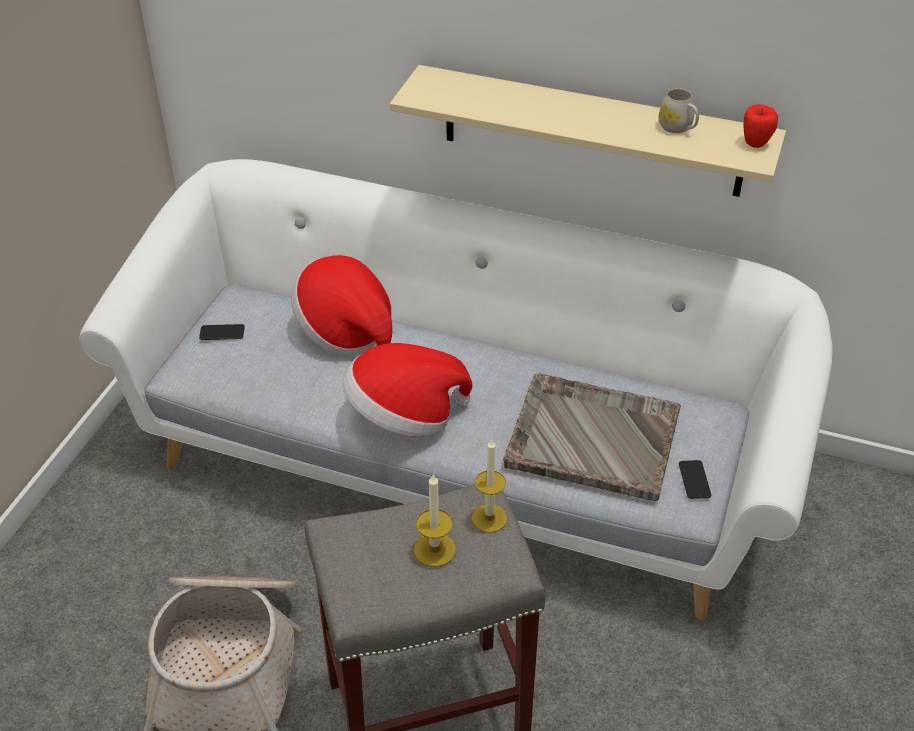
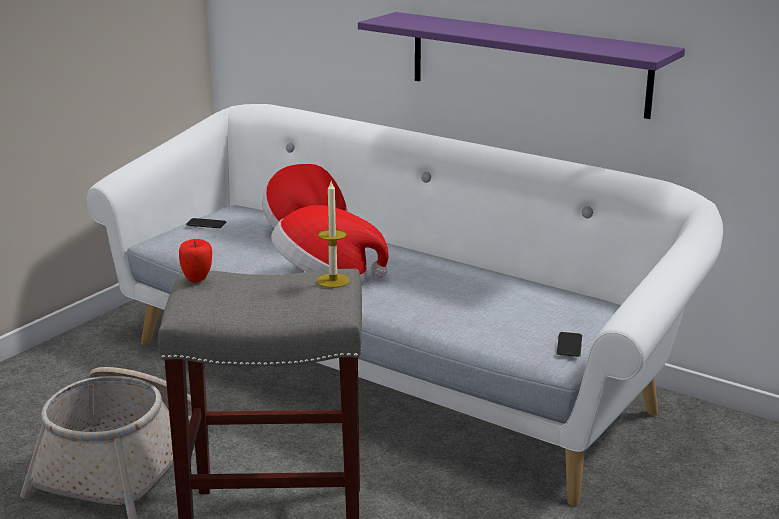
camera: 15 degrees right, 20 degrees down
(434, 549) = (275, 292): candle -> none
(591, 438) = (484, 309): grey tray -> none
(592, 131) = (527, 63): beige shelf -> purple shelf
(678, 128) = (588, 42): white mug -> none
(755, 143) = (651, 50): apple -> apple (197, 279)

